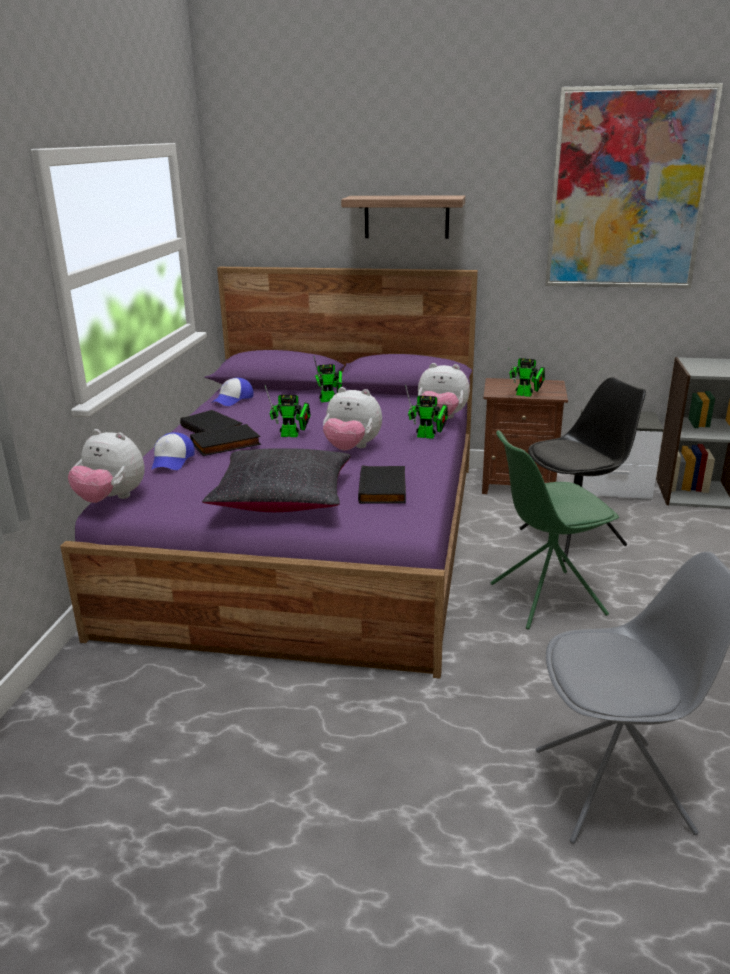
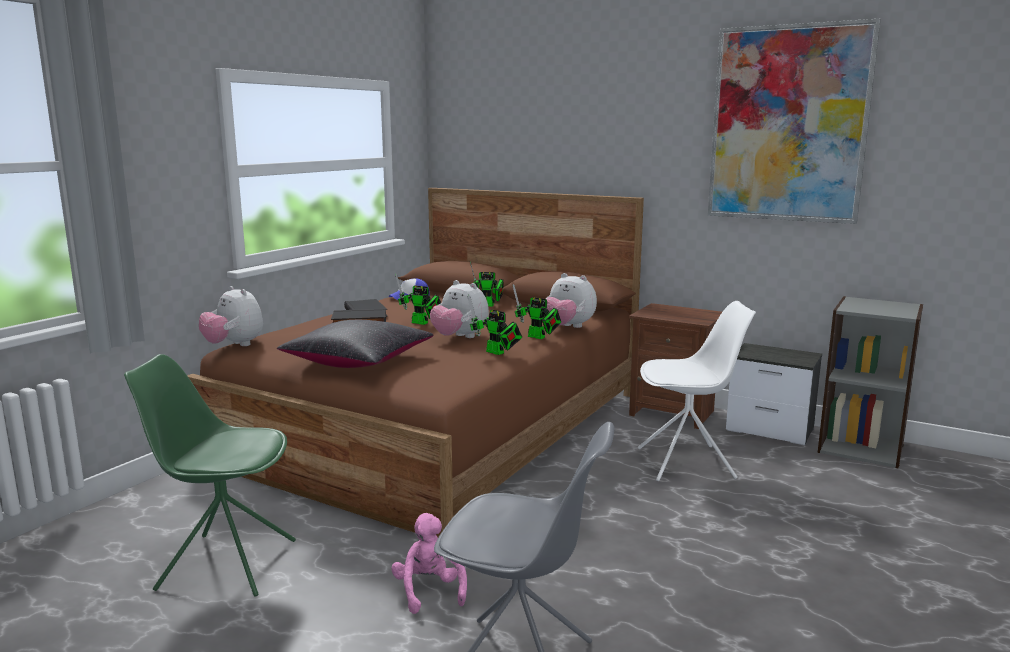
camera: 20 degrees right, 10 degrees down
(172, 460) = (304, 326): cap -> none
(313, 539) = (441, 426): purple bed -> brown bed
(384, 489) = (447, 366): black book -> none
(406, 217) = (584, 148): shelf -> none
(465, 731) = (429, 591): none -> pink plush toy
(526, 395) = (672, 318): toy robot -> toy robot (497, 353)
(544, 599) = (607, 507): green chair -> green chair (225, 564)
(574, 537) = (687, 463): black chair -> white chair

